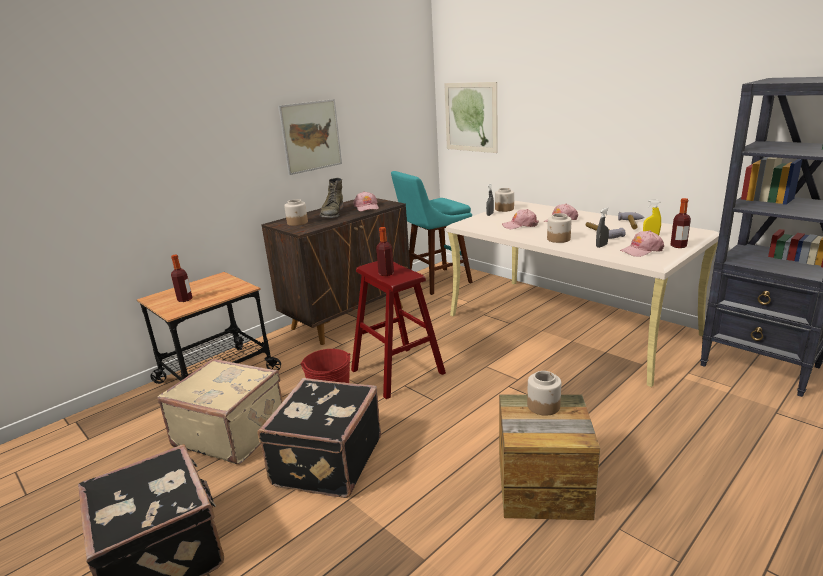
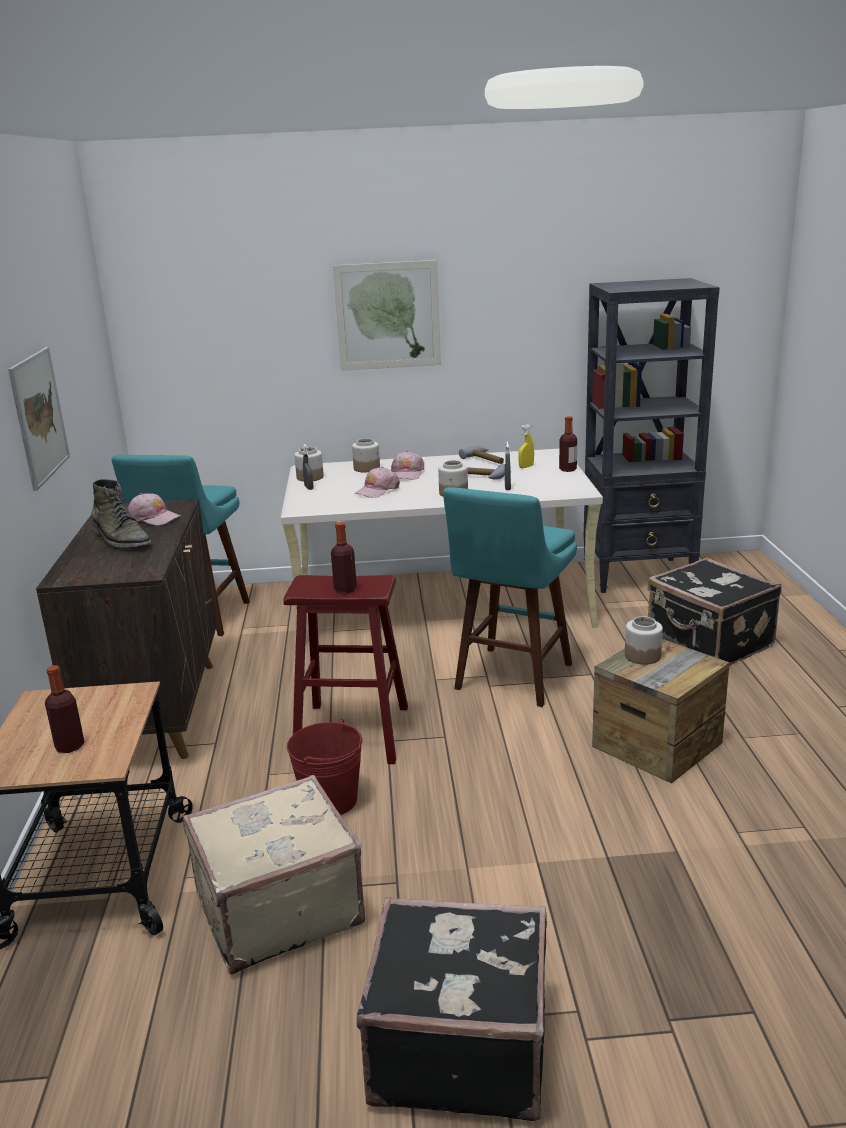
camera: 50 degrees left, 0 degrees up
(297, 223) = (103, 567): jar -> jar (367, 468)
(325, 461) = (451, 852): black suitcase -> black suitcase (708, 643)
(471, 117) = (189, 353): picture -> picture (388, 316)
(527, 390) = (511, 680): none -> turquoise stool
(641, 250) = (549, 482): pink cap -> none

